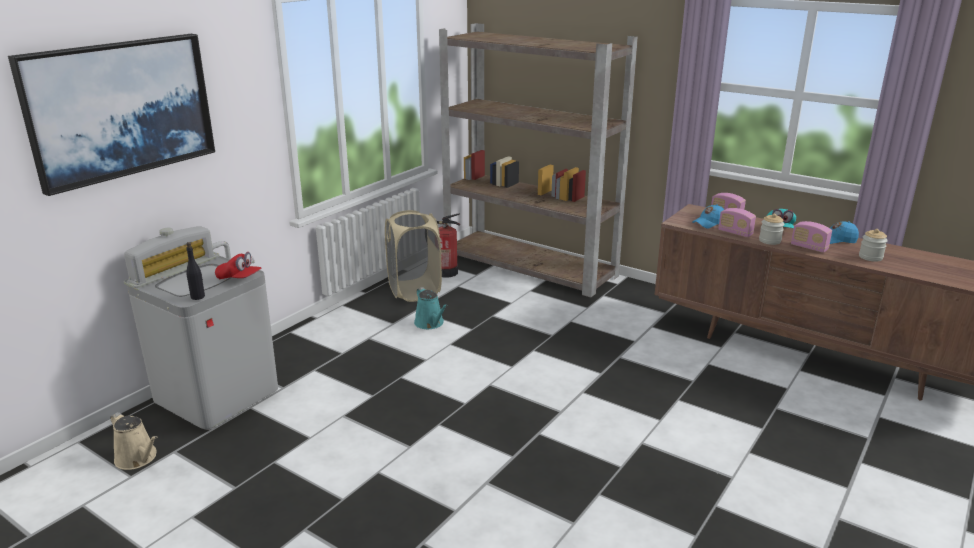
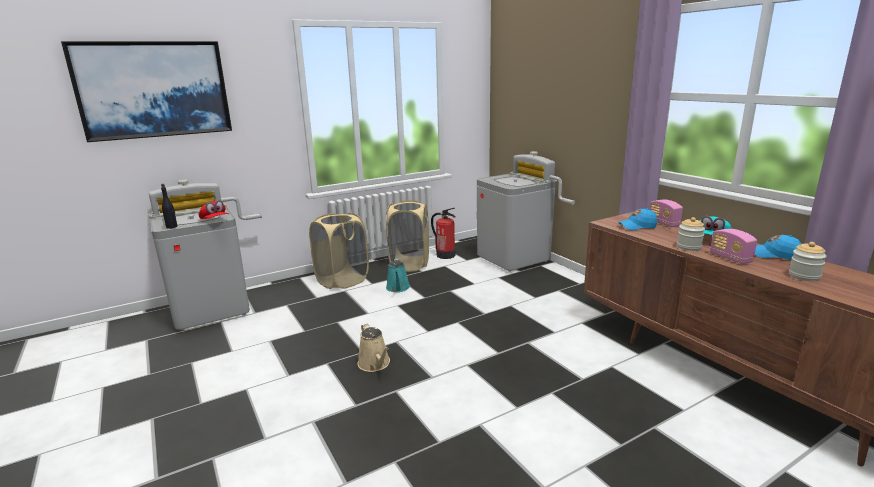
camera: 25 degrees right, 5 degrees down
(138, 458) = (123, 339): beige watering can -> beige watering can (375, 364)
(351, 326) = (342, 281): none -> beige laundry basket
(529, 265) = (515, 259): brown bookcase -> grey washing machine
(735, 233) = (656, 237): radio -> none

